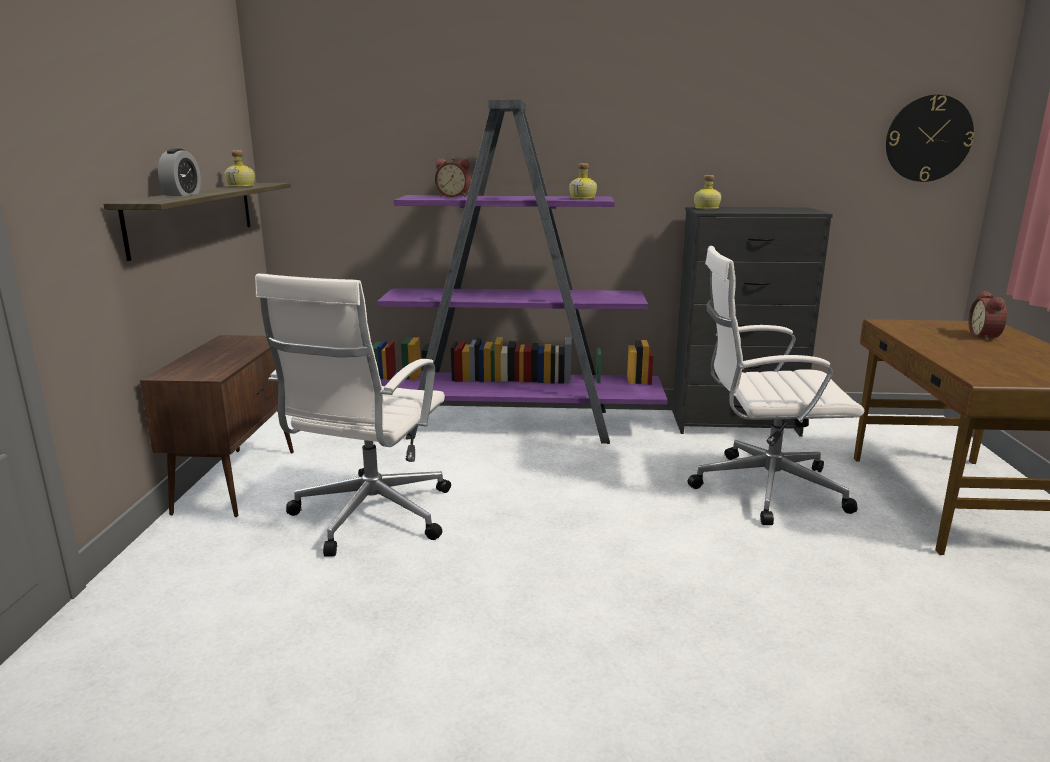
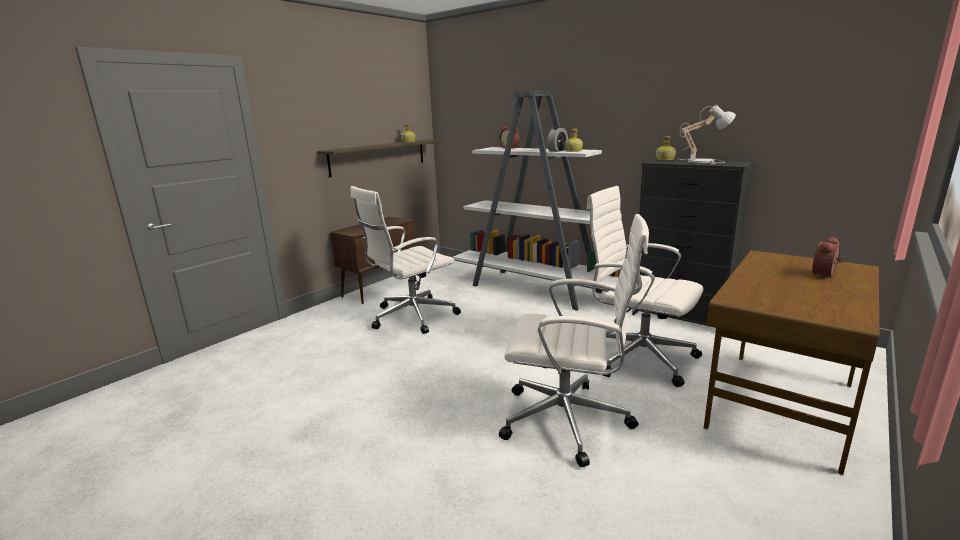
camera: 35 degrees right, 0 degrees up
(182, 194) = (363, 146): alarm clock -> alarm clock (557, 150)
(514, 424) = (537, 289): purple bookcase -> white bookcase
(758, 209) = (701, 161): none -> table lamp
(812, 602) = (569, 421): none -> white office chair
(928, 138) = (869, 104): wall clock -> none

